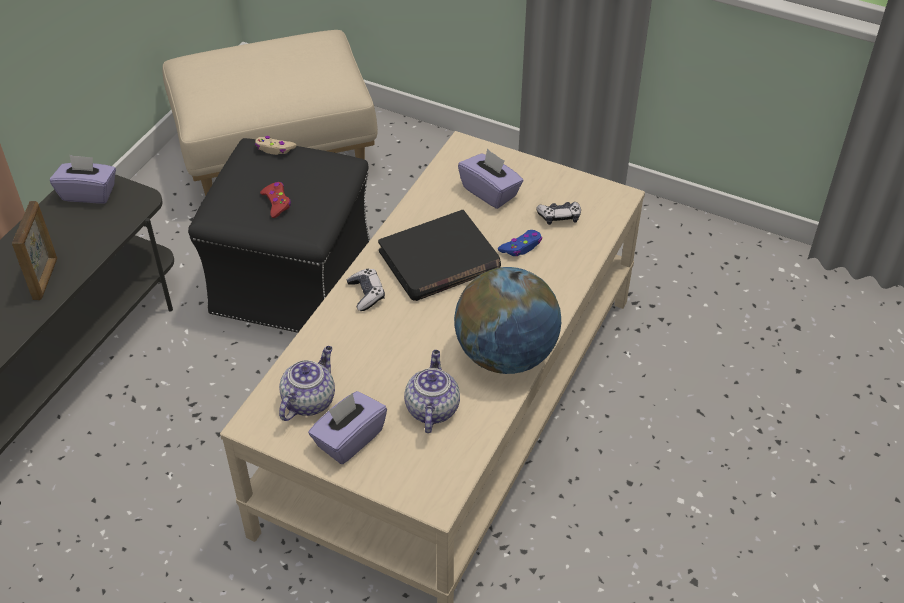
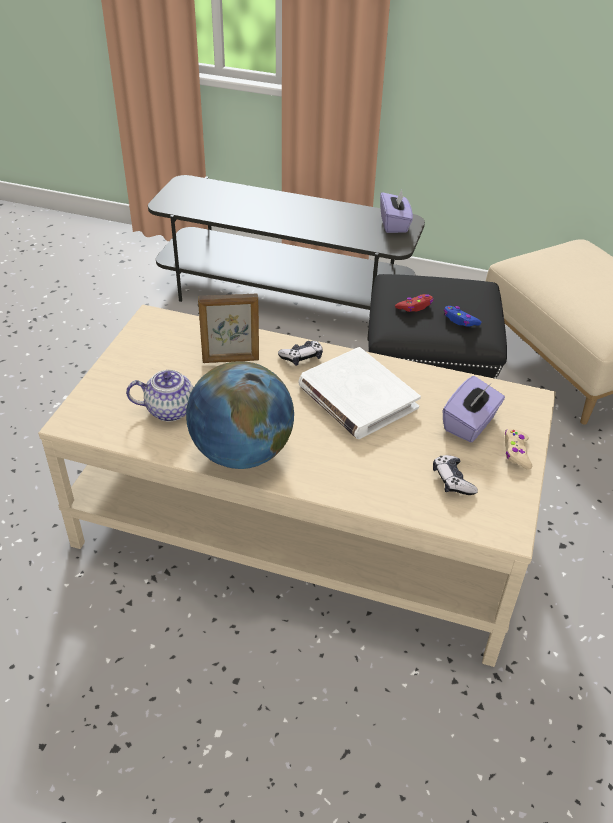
camera: 80 degrees right, 5 degrees down
(46, 278) = (301, 223): picture frame -> picture frame (231, 360)
(275, 149) = (484, 296): beige game controller -> beige game controller (516, 452)
(309, 400) = (177, 341): teapot -> none
(349, 439) = (137, 366): purple tissue box -> none
(439, 261) = (357, 397): black book -> white book
(521, 247) = (394, 453): blue game controller -> blue game controller (460, 320)

